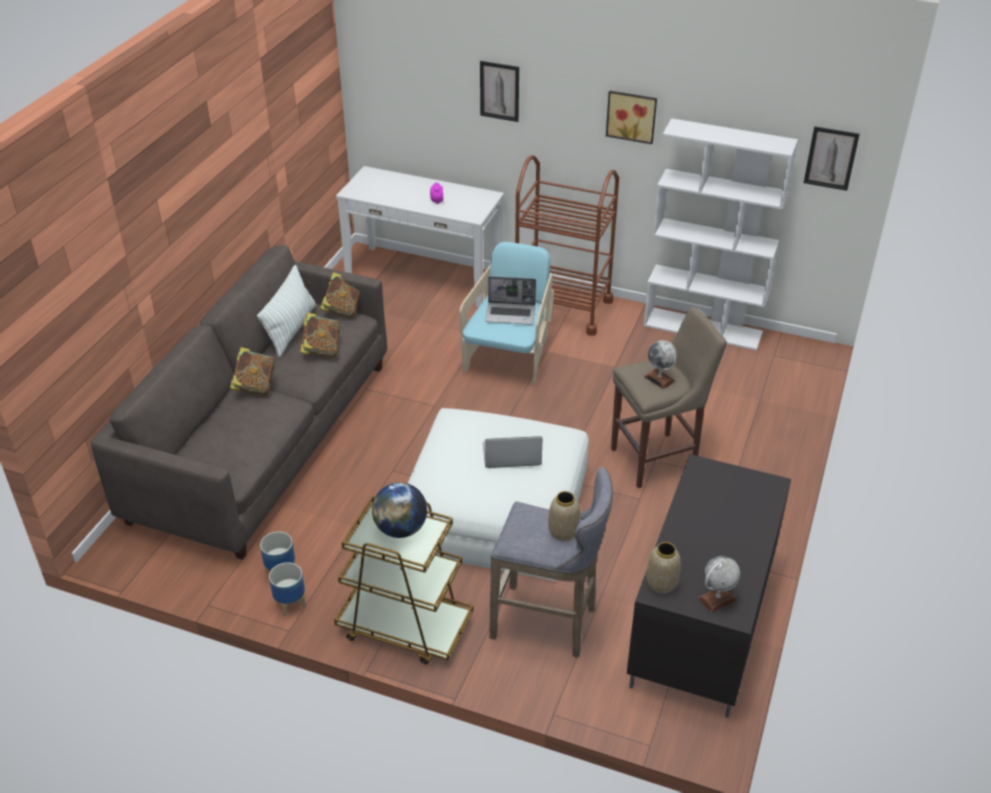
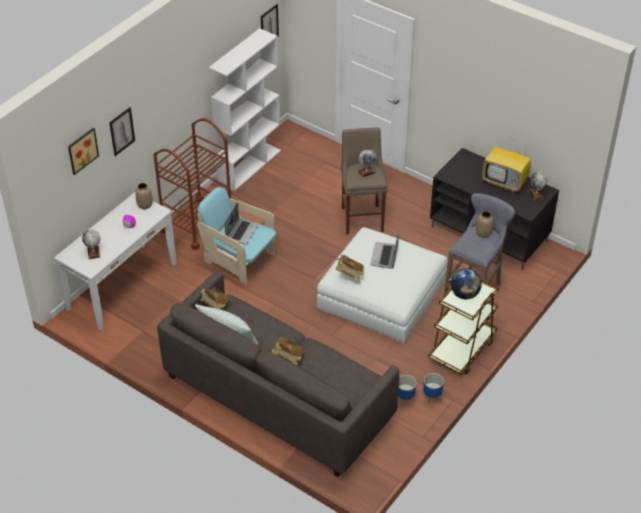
camera: 75 degrees left, 5 degrees up
(321, 349) = (258, 322): book -> book (349, 275)
(380, 188) = (93, 252): none -> globe
(631, 115) = (187, 83): picture -> picture (81, 150)
(661, 583) = (522, 210): vase -> vase (145, 205)
(725, 550) = (505, 183): none -> television

